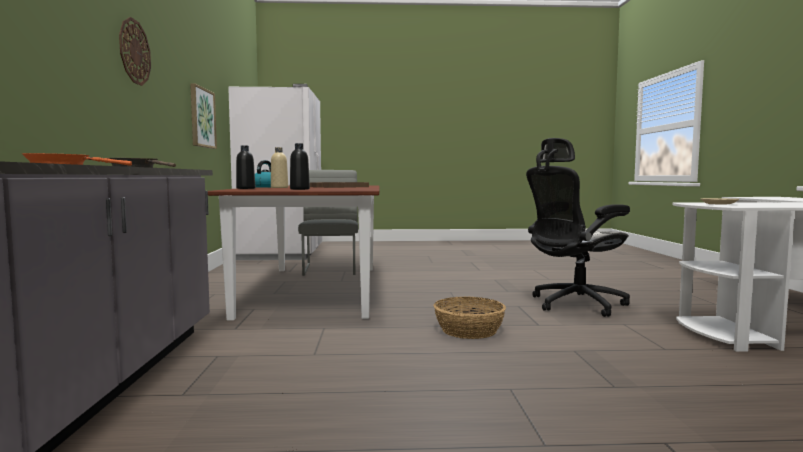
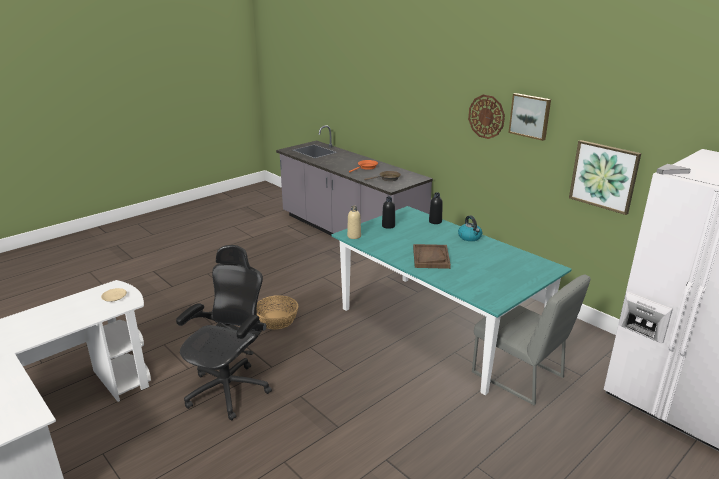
camera: 140 degrees right, 20 degrees up
(164, 55) = (530, 116): none -> picture
(279, 187) = (439, 234): beige bottle -> beige bottle (354, 236)
(314, 289) = (439, 328): brown dining table -> turquoise dining table

